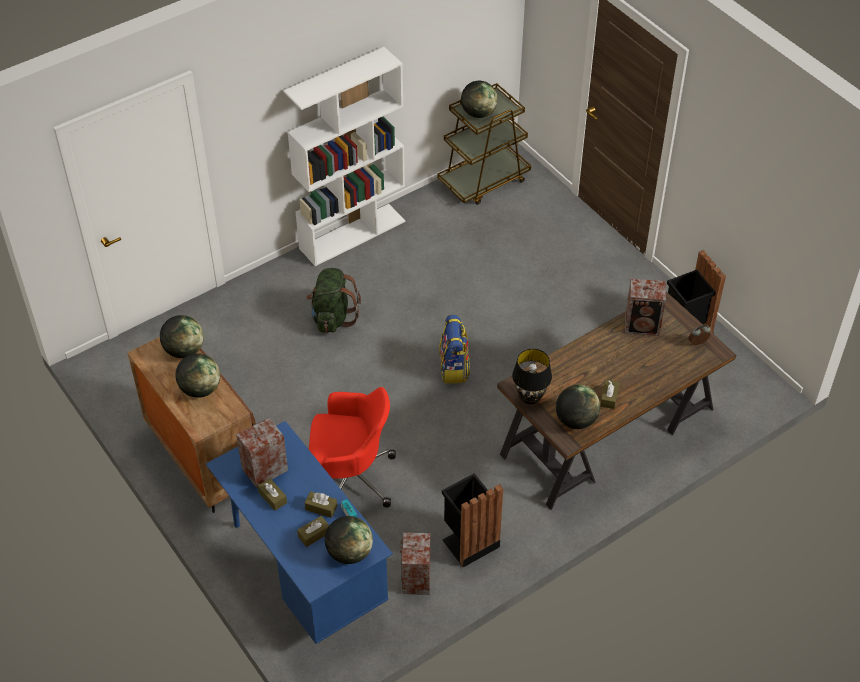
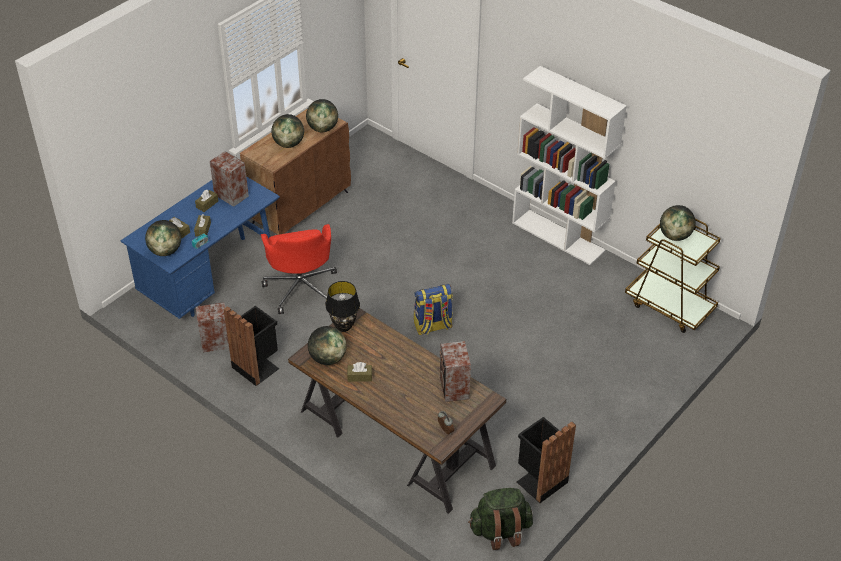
camera: 75 degrees right, 5 degrees down
(332, 317) = (460, 244): green backpack -> green backpack (500, 531)

